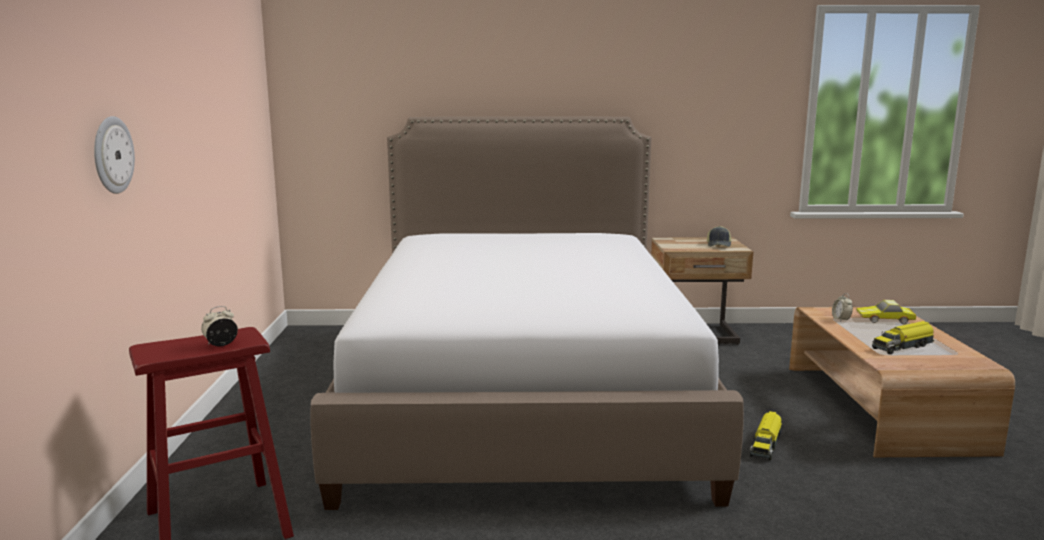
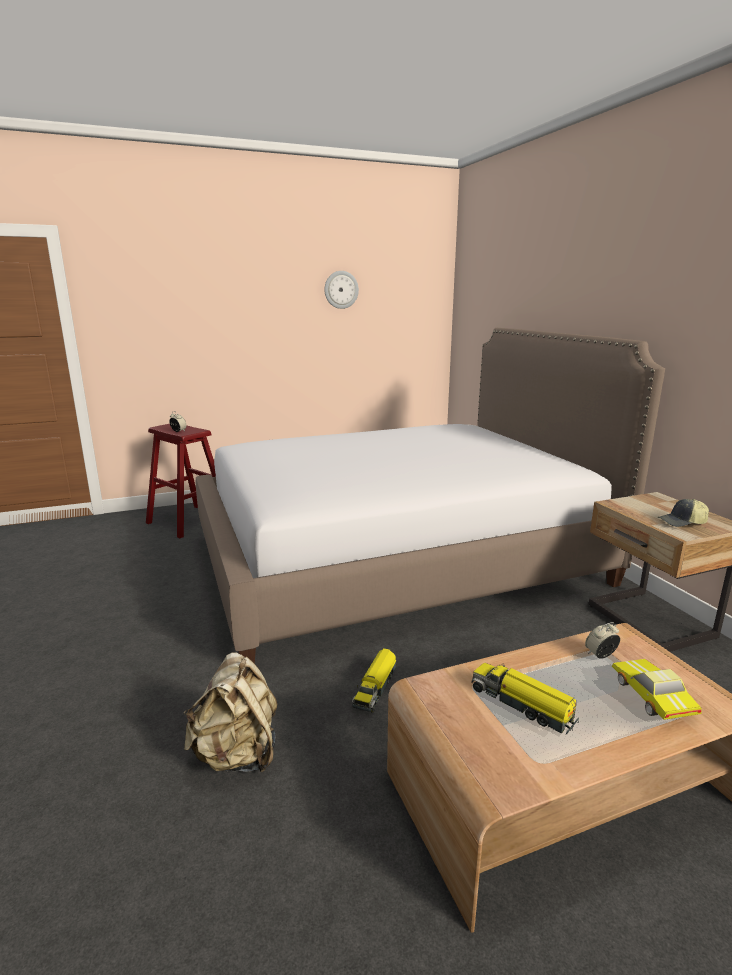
camera: 70 degrees right, 5 degrees up
(112, 155) = (217, 333): wall clock -> wall clock (341, 289)
(766, 444) = (375, 687): toy truck -> toy truck turned 75 degrees counterclockwise
(863, 519) = (237, 755): none -> beige backpack

